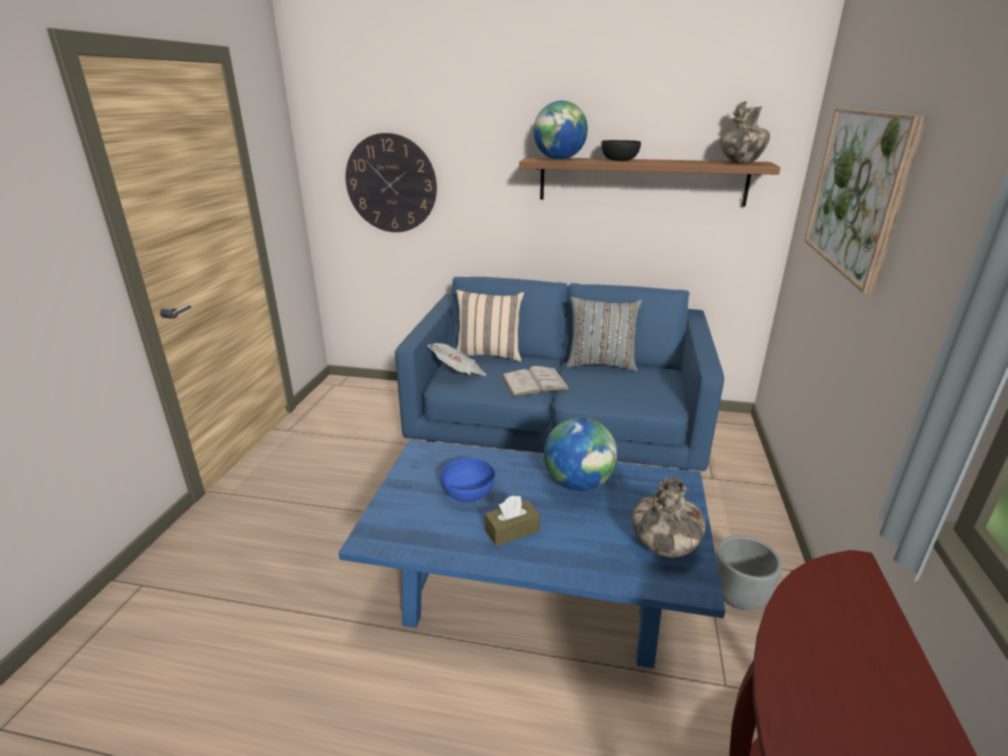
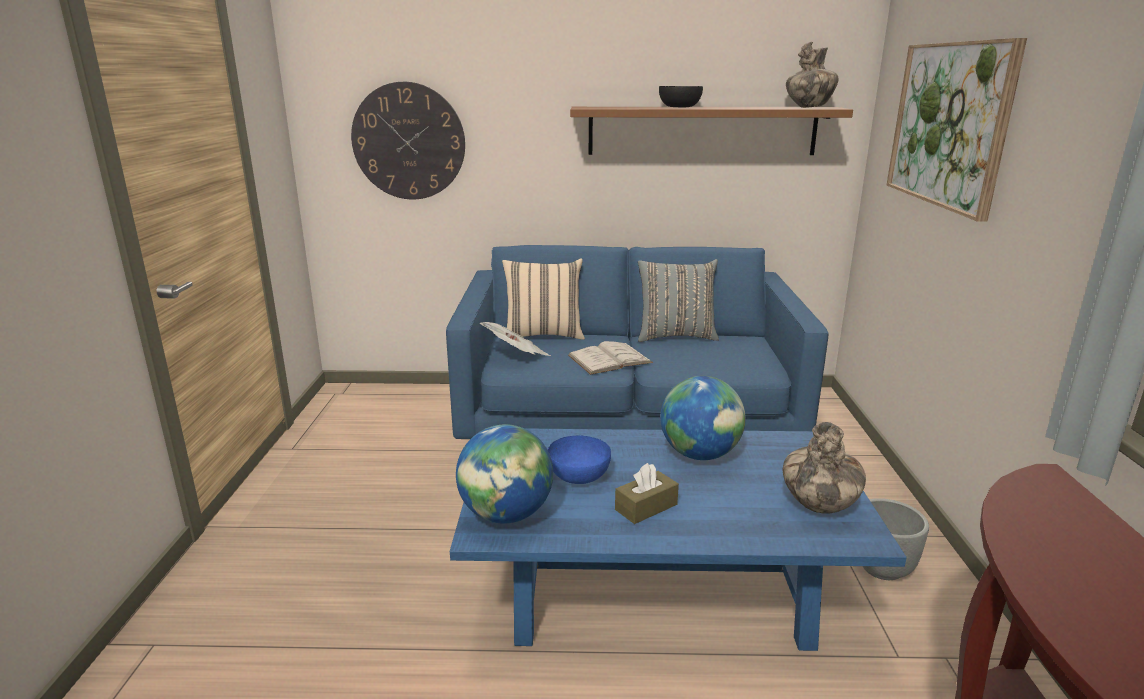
camera: 10 degrees left, 5 degrees down
(559, 159) = (613, 107): globe -> globe (506, 514)

